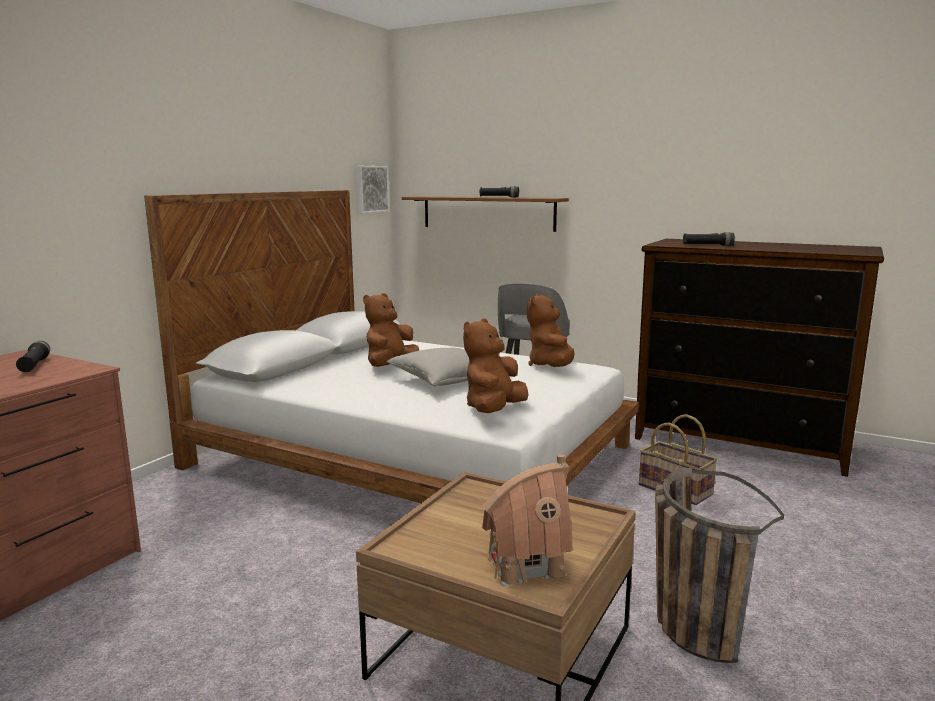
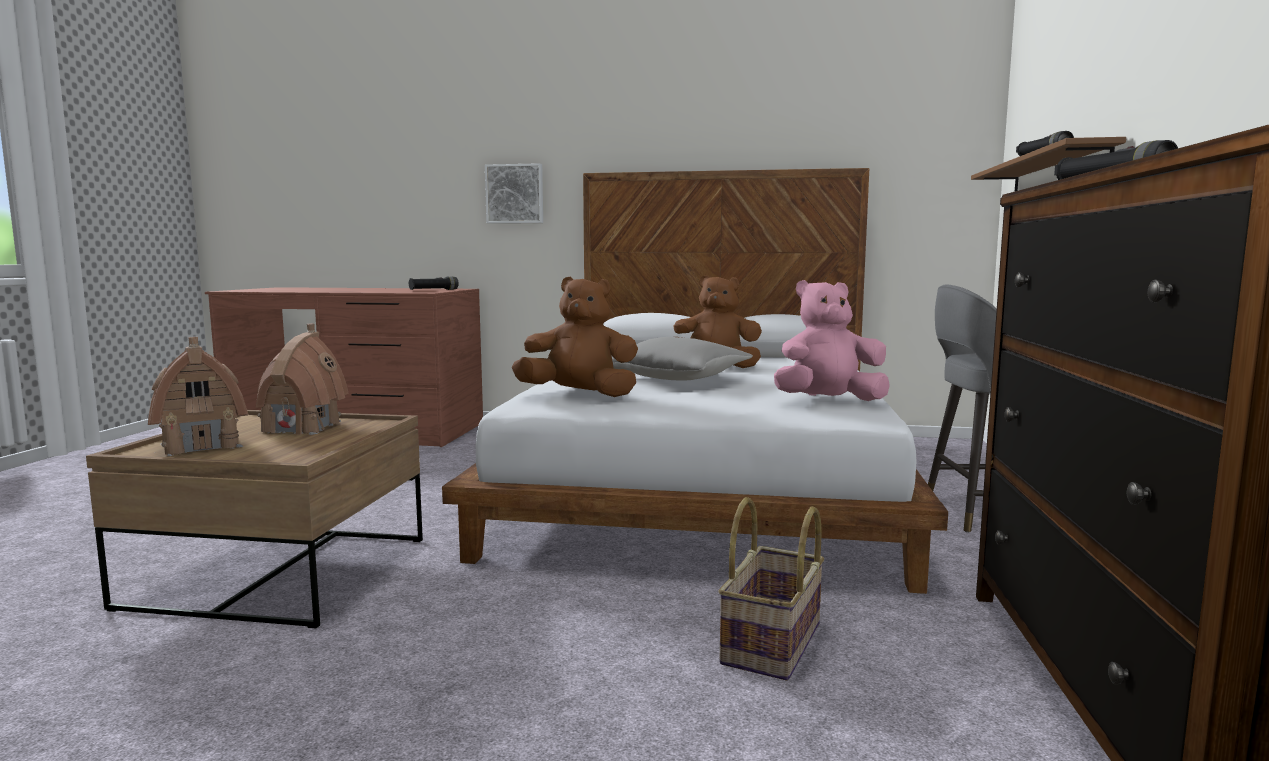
camera: 70 degrees right, 5 degrees down
(371, 189) = (942, 169): picture -> picture (515, 194)
(467, 521) = (301, 427): none -> toy house
(551, 366) = (828, 401): brown plush toy -> pink plush toy
(687, 620) = (335, 666): basket -> none

